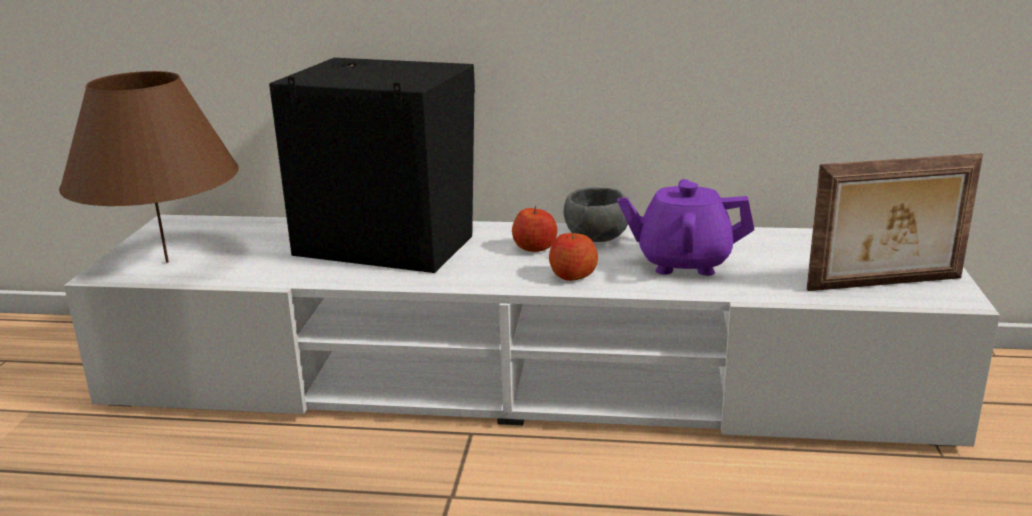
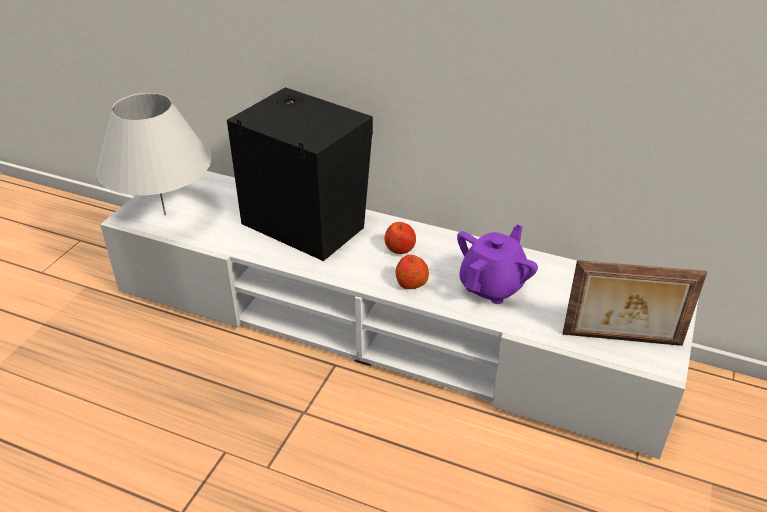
camera: 15 degrees right, 15 degrees up
(167, 262) = (165, 214): brown table lamp -> white table lamp
(594, 237) = (445, 246): grey bowl -> none
(683, 263) = (492, 286): purple teapot -> purple teapot turned 105 degrees clockwise

